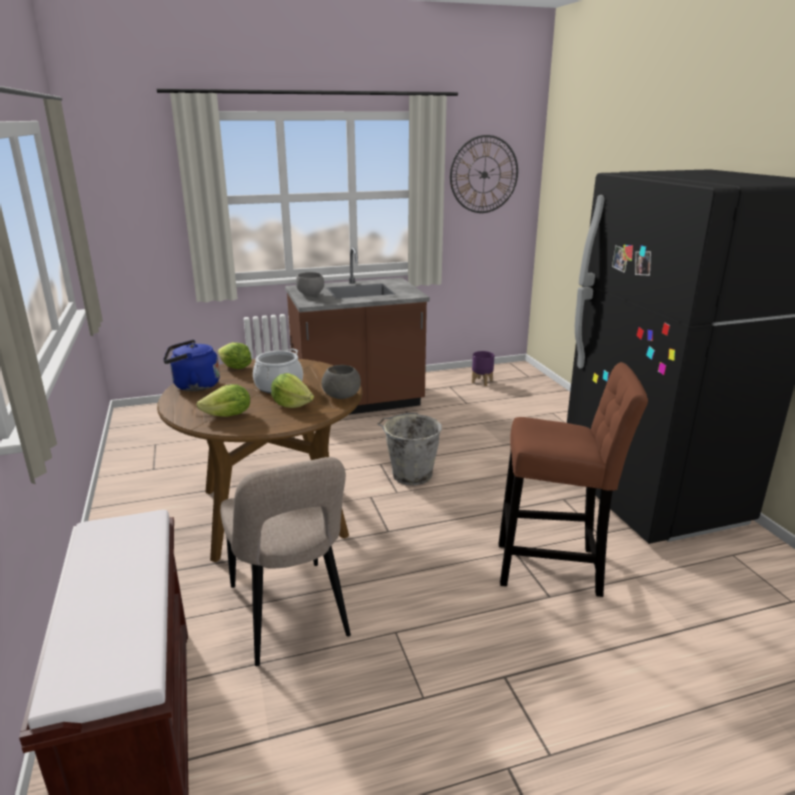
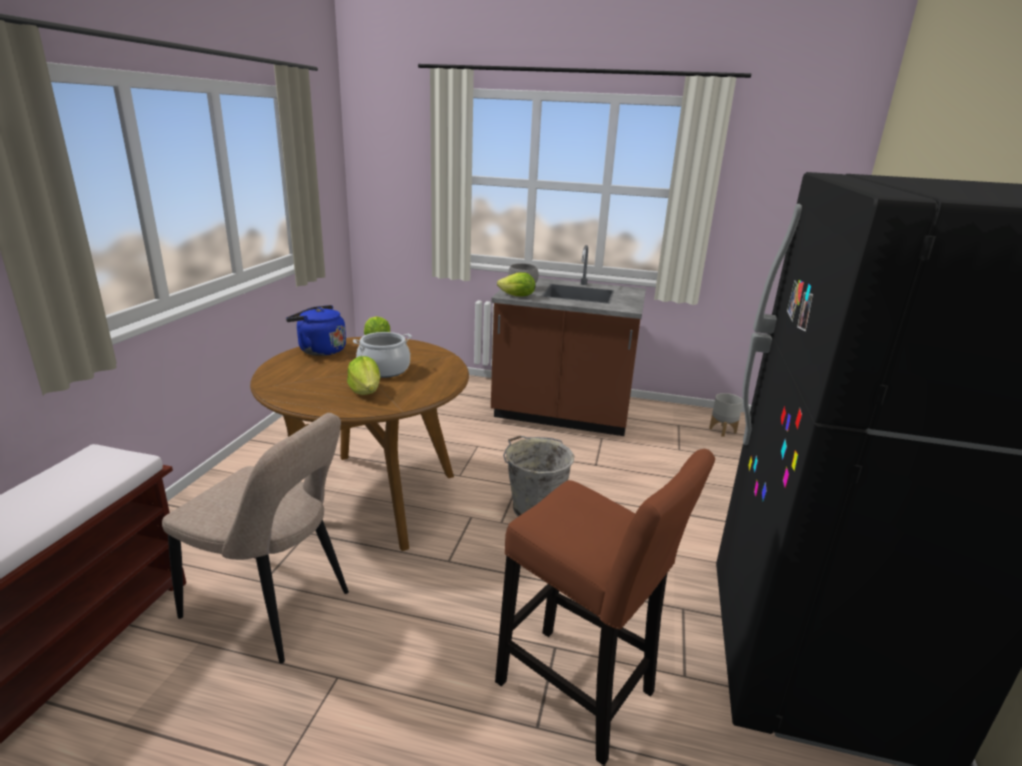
camera: 30 degrees right, 0 degrees up
(228, 416) = (300, 385): lettuce -> lettuce (517, 296)
(290, 615) = (273, 608): beige chair -> beige chair turned 75 degrees counterclockwise
(342, 396) = (422, 396): grey bowl -> none
(482, 381) = (723, 430): purple planter -> grey planter
(484, 174) = (779, 180): wall clock -> none

